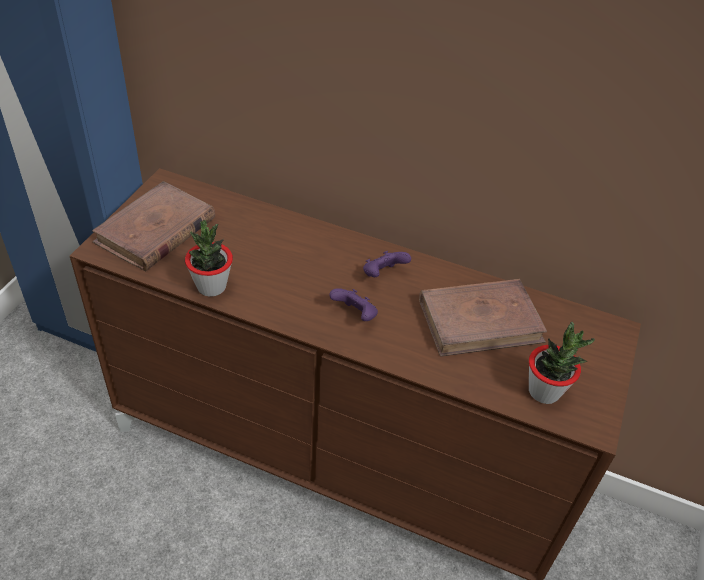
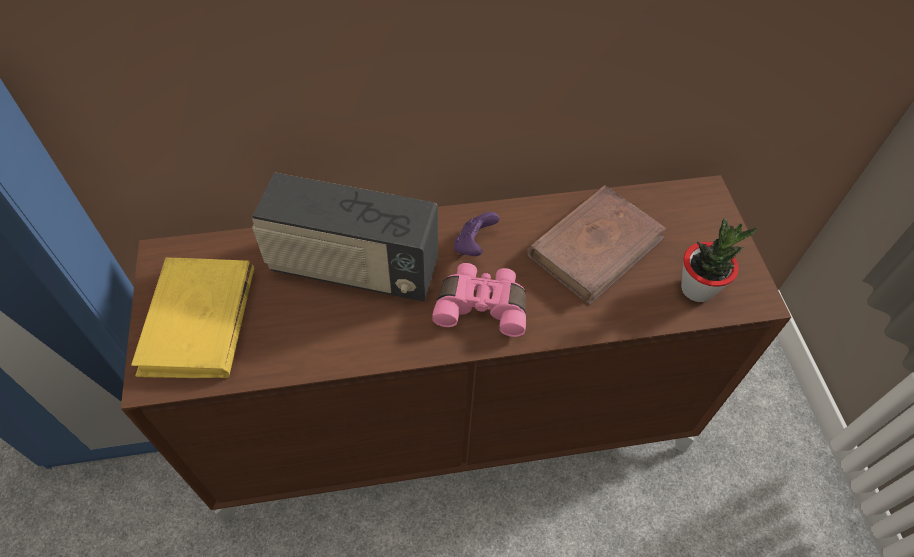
camera: 30 degrees left, 10 degrees up
(155, 231) = (199, 322): brown book -> yellow book
(211, 287) = (315, 355): potted plant -> none
(282, 248) = (353, 269): none -> radio
(355, 315) = (482, 305): purple game controller -> pink binoculars

